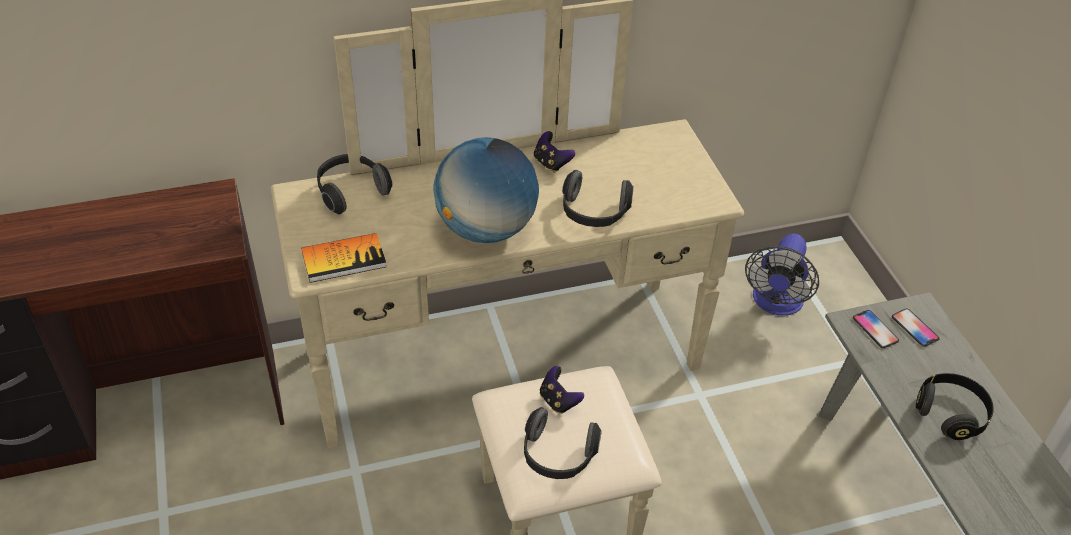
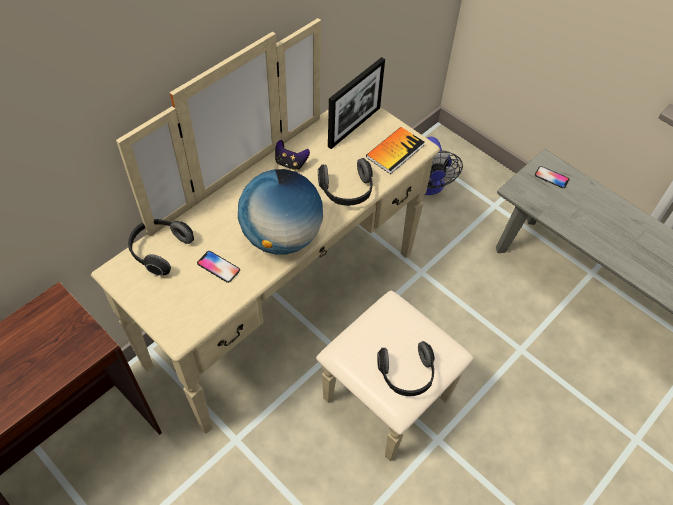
camera: 30 degrees left, 10 degrees up
(344, 259) = (195, 311): book -> book (395, 151)
(558, 401) = (380, 334): game controller -> none
(653, 154) = (354, 127): none -> picture frame
(875, 329) = (531, 189): phone -> phone (218, 267)
(950, 414) = (604, 227): black headphones -> none

